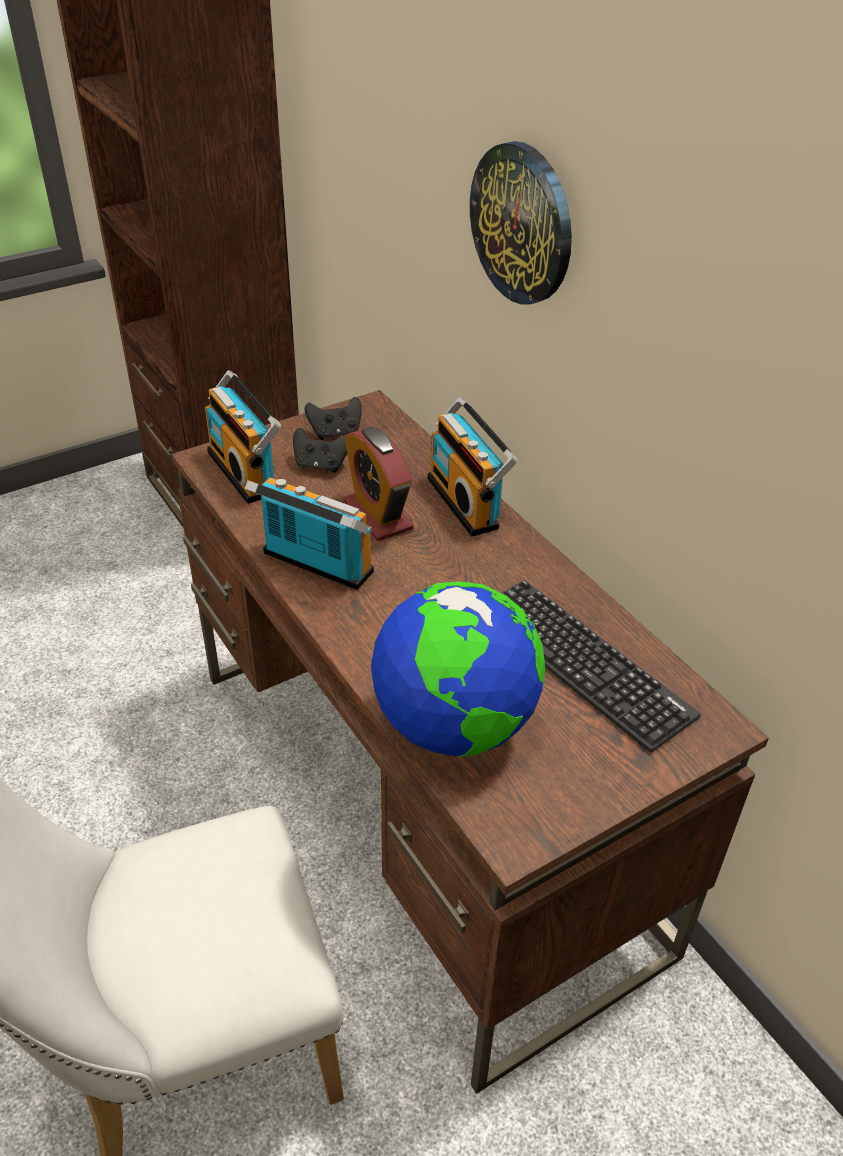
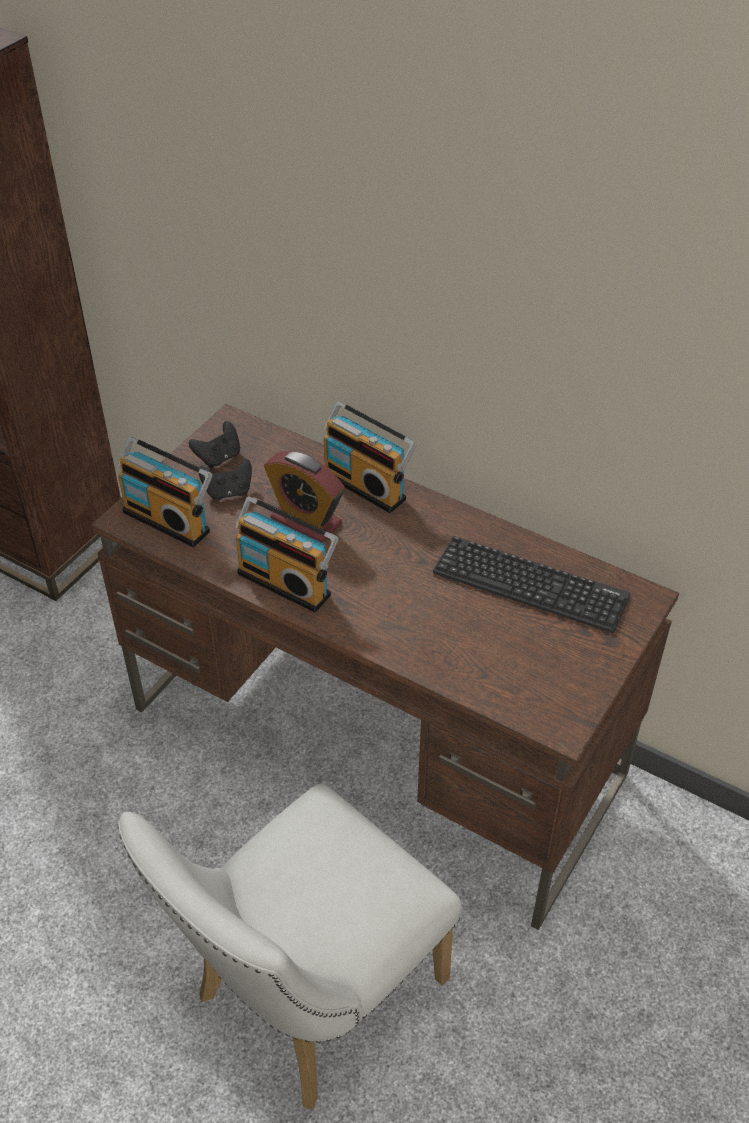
camera: 25 degrees left, 5 degrees up
(314, 566) = (287, 581): radio -> radio turned 150 degrees counterclockwise
(455, 725) = (474, 666): globe -> none
(522, 224) = (382, 261): wall clock -> none

